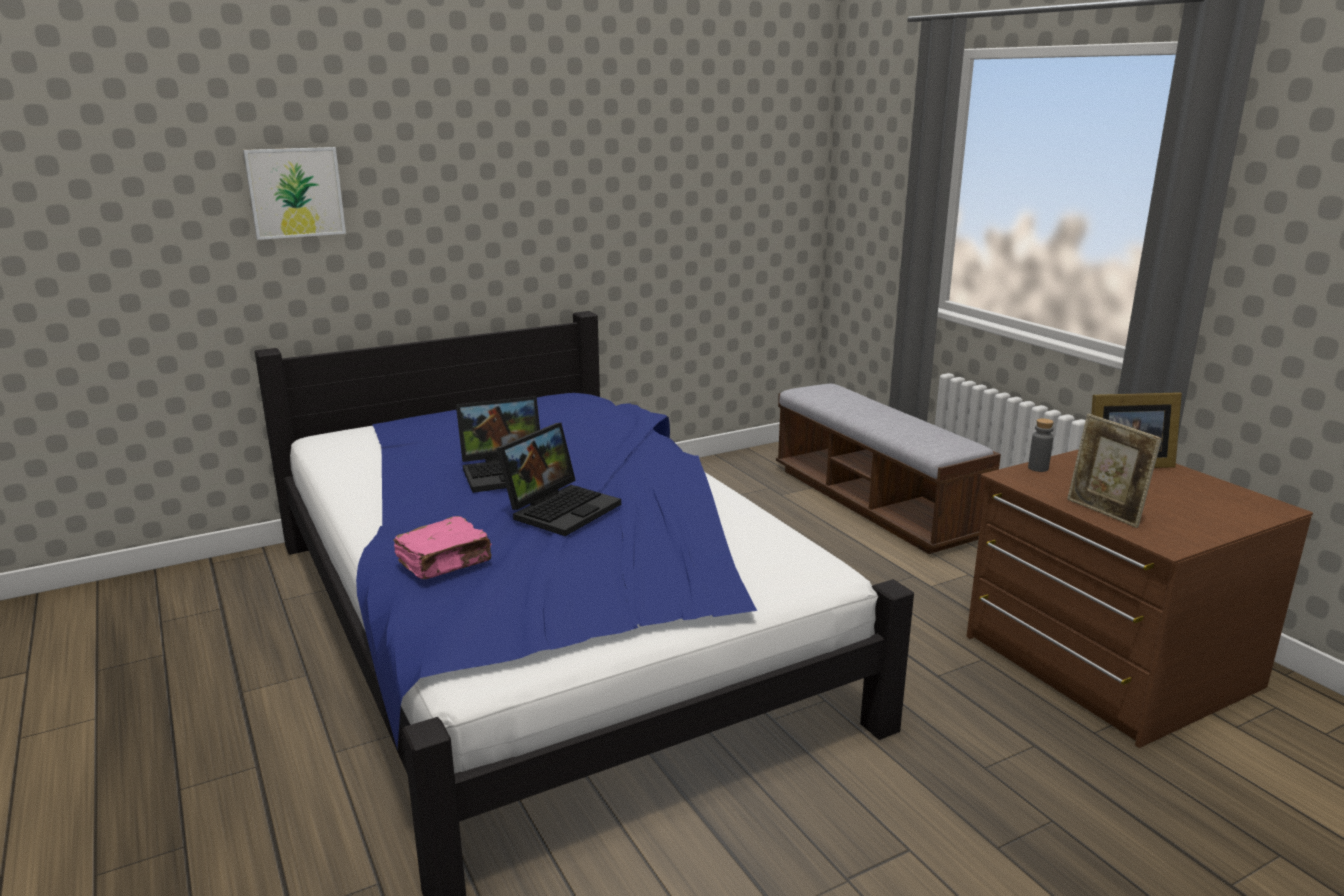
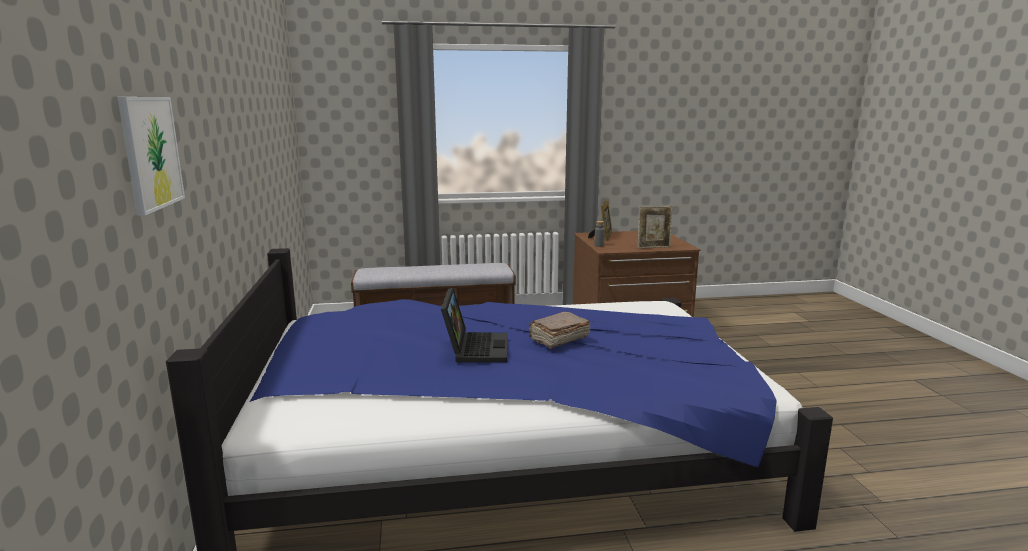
camera: 70 degrees left, 5 degrees down
(445, 562) = (628, 378): pink book -> none
(561, 508) = (558, 339): laptop -> brown book

